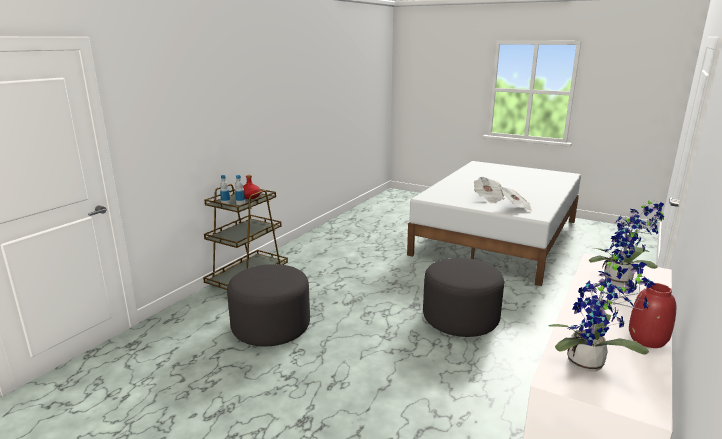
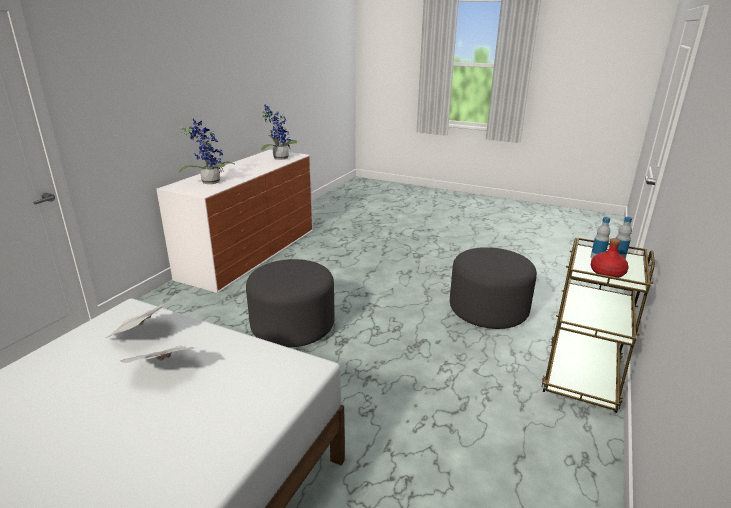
camera: 175 degrees right, 5 degrees up
(648, 340) = (240, 163): red vase -> none

